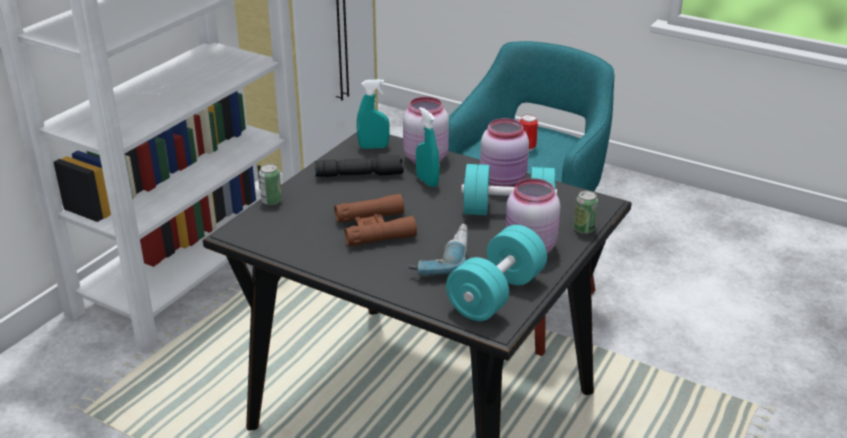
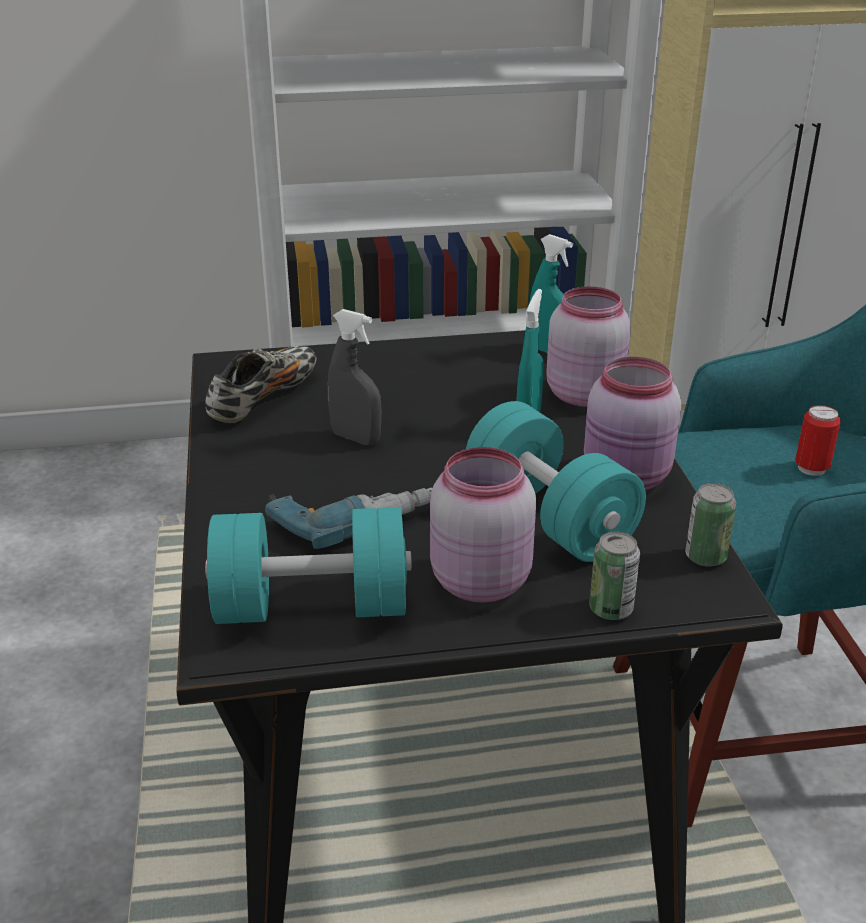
camera: 50 degrees right, 0 degrees up
(271, 201) = (322, 351): can -> can (705, 557)
(294, 236) = (263, 398): none -> shoe
(360, 174) = (468, 372): black flashlight -> none
(375, 228) = (356, 438): brown binoculars -> grey spray bottle

